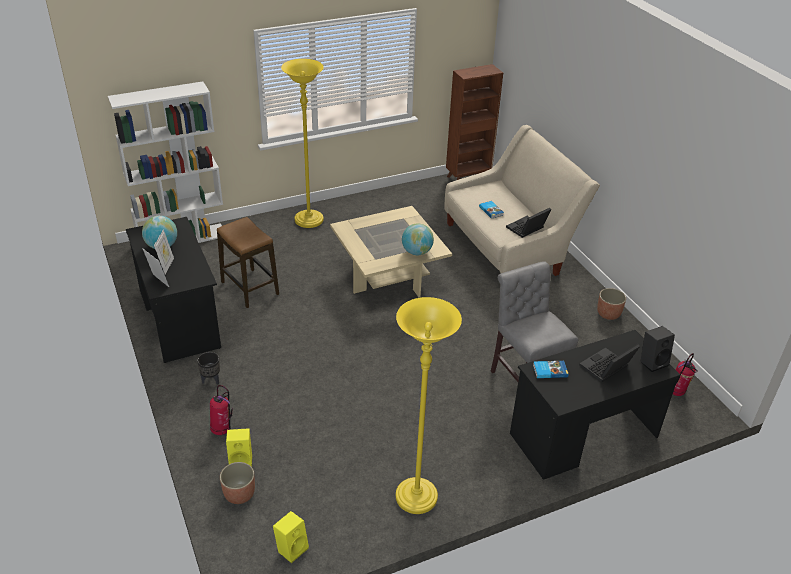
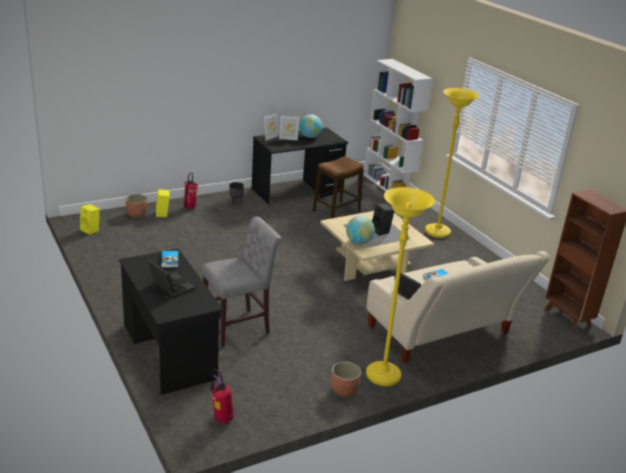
camera: 85 degrees right, 10 degrees down
(416, 497) = (119, 271): yellow floor lamp -> yellow floor lamp (383, 375)
(653, 362) = (176, 311): black speaker -> black speaker (381, 231)

